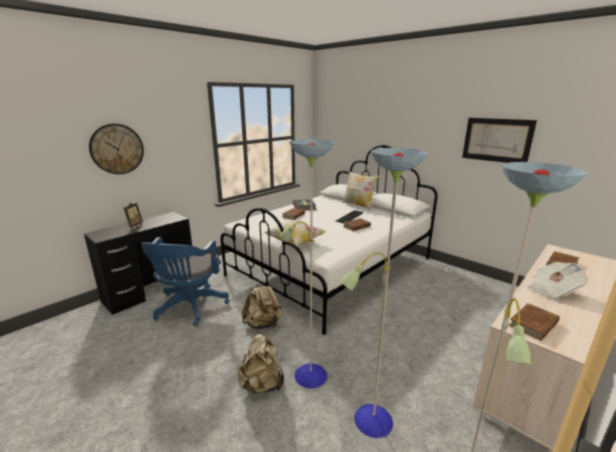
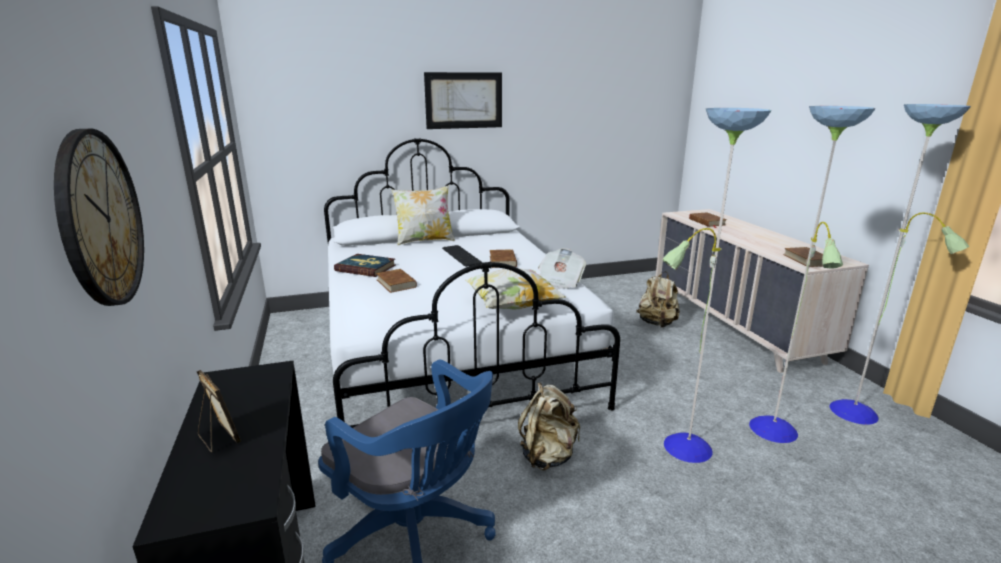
camera: 60 degrees left, 0 degrees up
(262, 384) = (690, 495): beige backpack -> beige backpack (657, 323)
(496, 140) = (565, 114): picture -> picture (464, 100)
(552, 290) = (752, 238): newspaper -> newspaper (560, 282)

